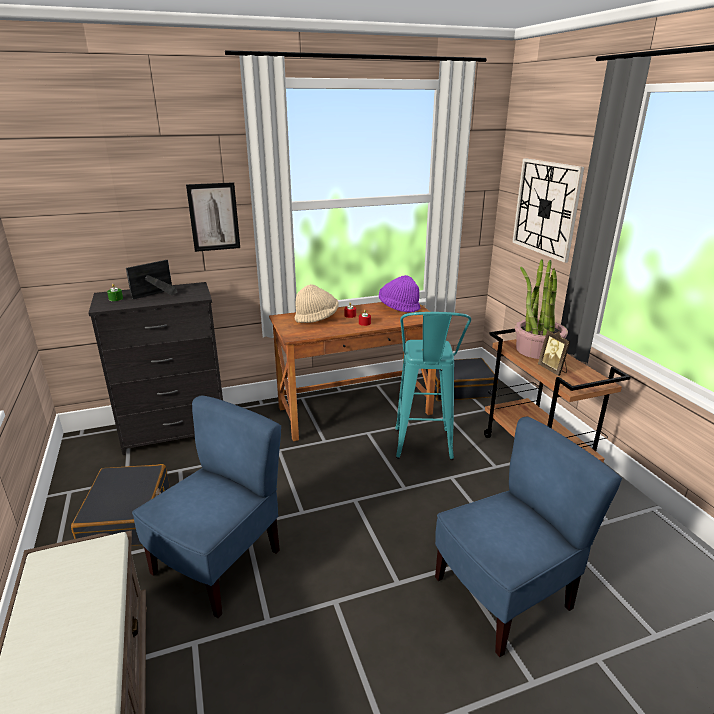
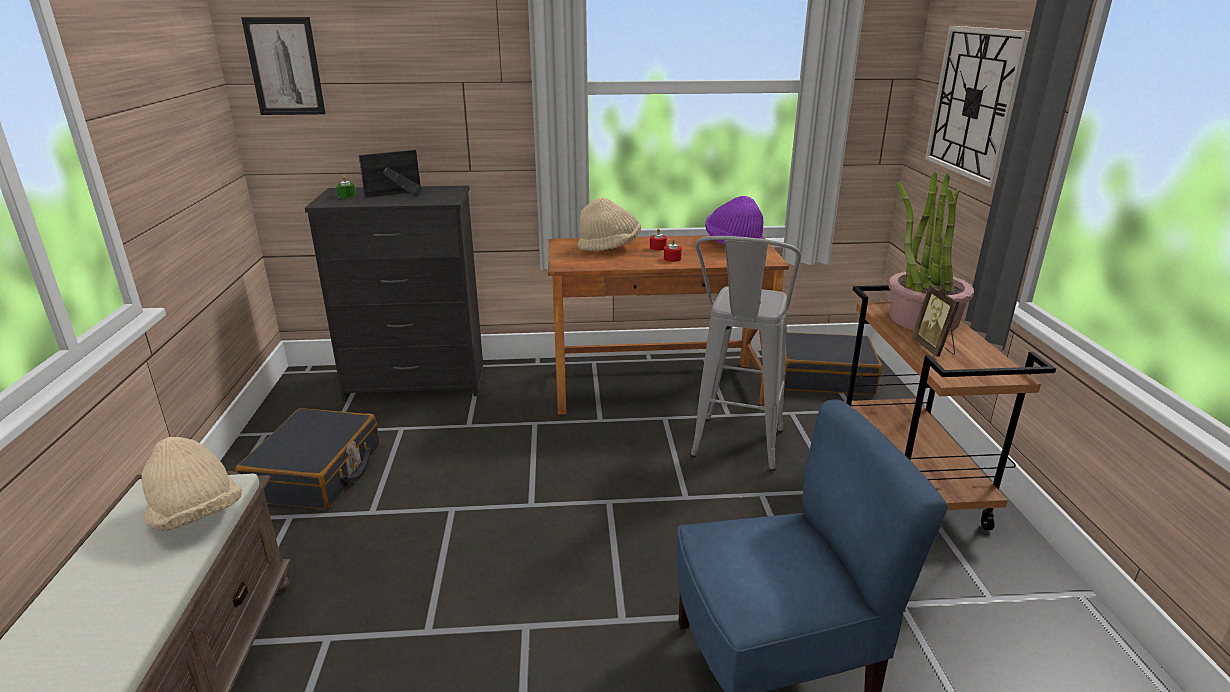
camera: 15 degrees right, 0 degrees up
(96, 575) = (196, 516): none -> beige hat
(214, 217) = (484, 97): picture -> picture (285, 67)
(219, 563) = (398, 548): blue chair -> none
(423, 451) = (735, 452): turquoise stool -> grey stool

